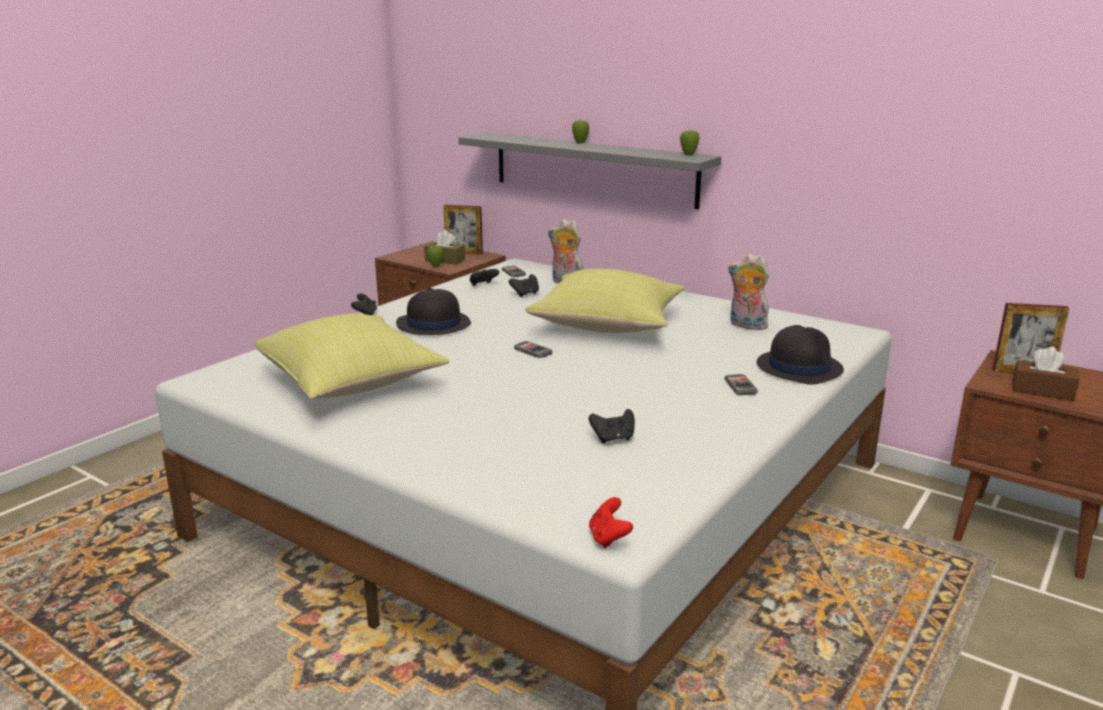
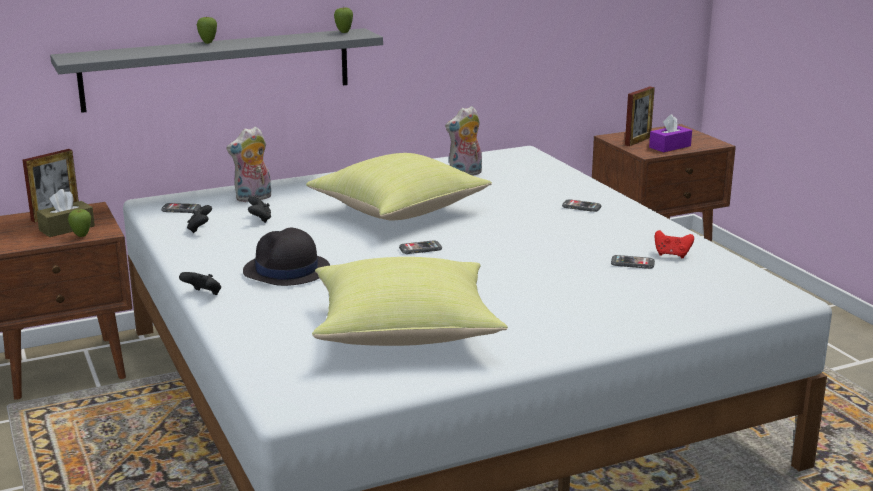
camera: 60 degrees left, 0 degrees up
(608, 538) = (780, 299): red game controller -> red game controller (672, 255)
(613, 439) = (632, 263): black game controller -> phone
(798, 367) = (567, 183): black hat -> none
(1042, 391) = (670, 147): brown tissue box -> purple tissue box

